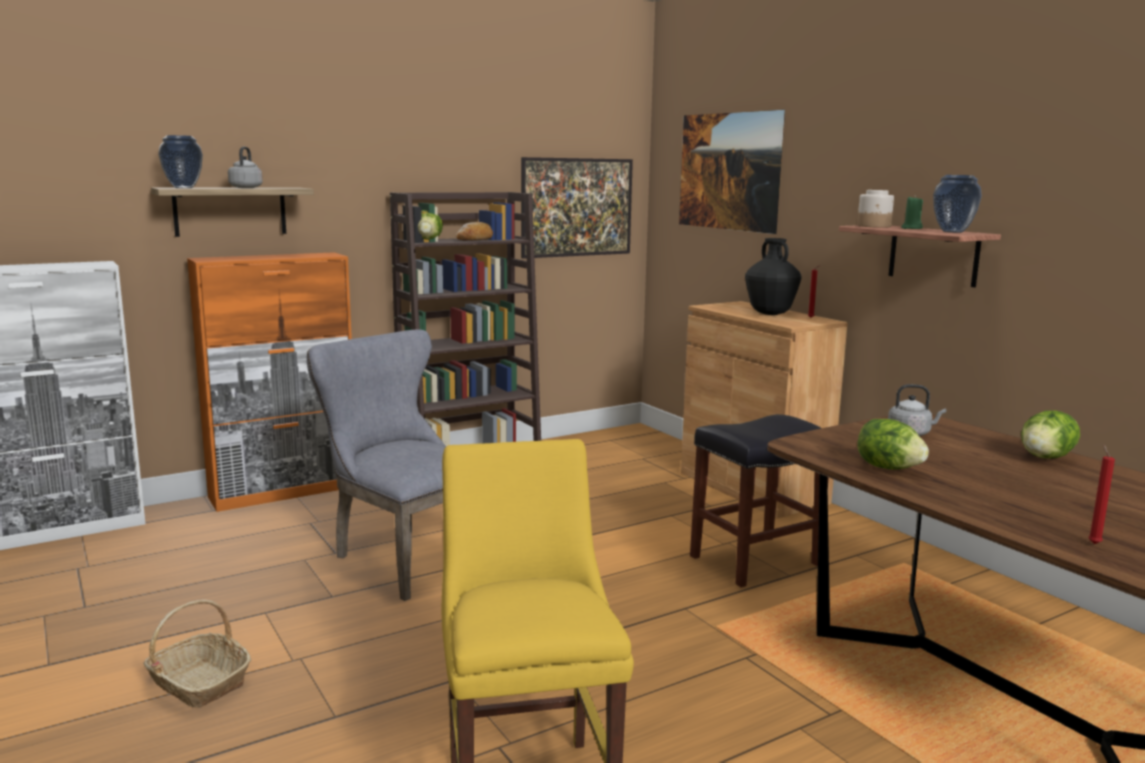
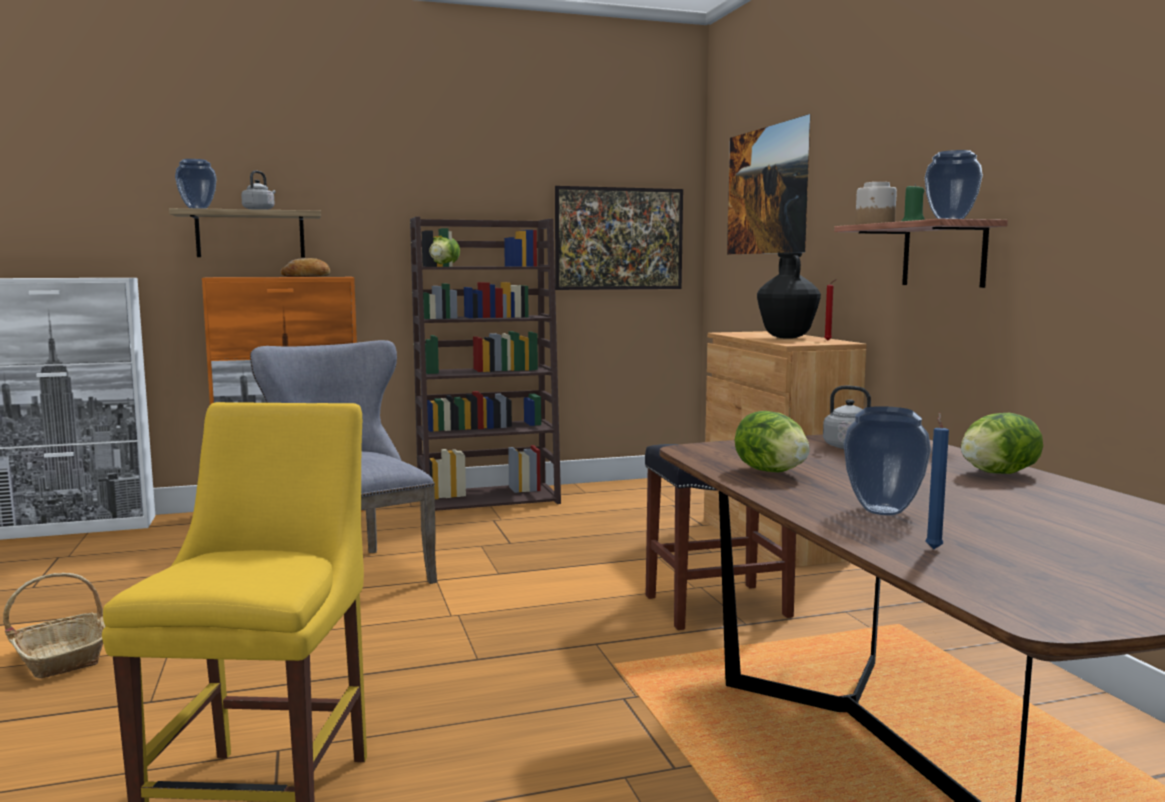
camera: 15 degrees right, 5 degrees down
(475, 239) = (495, 266): bread -> bread (307, 276)
(1018, 506) = (884, 511): none -> vase
(1093, 543) = (933, 548): red candle -> blue candle

